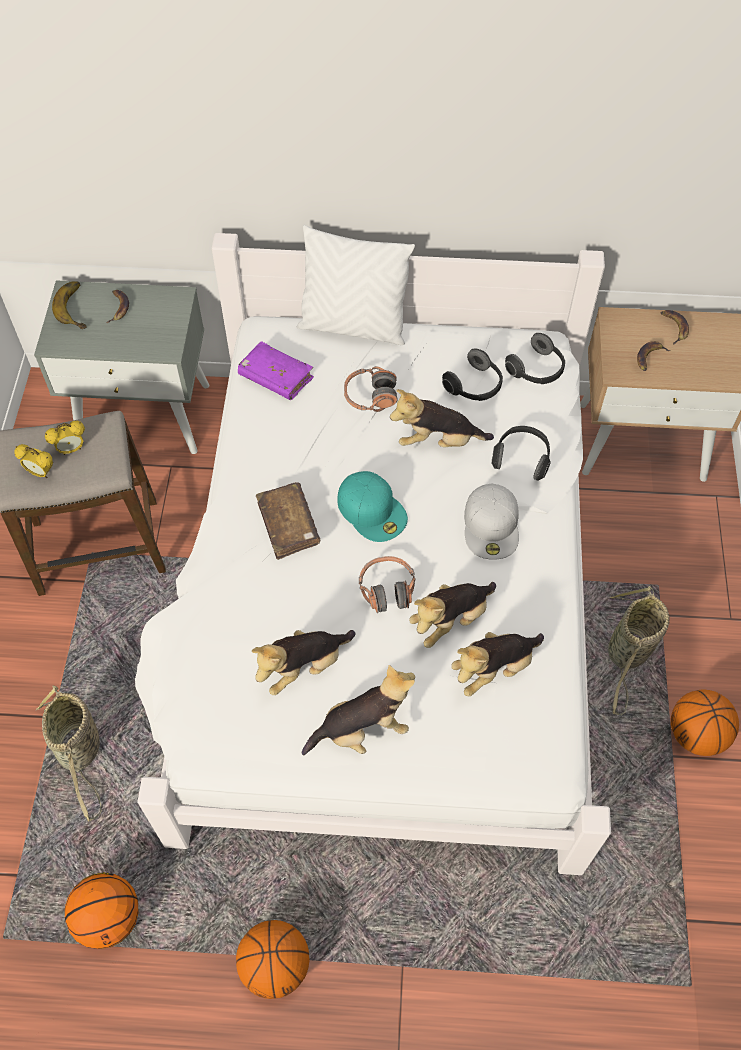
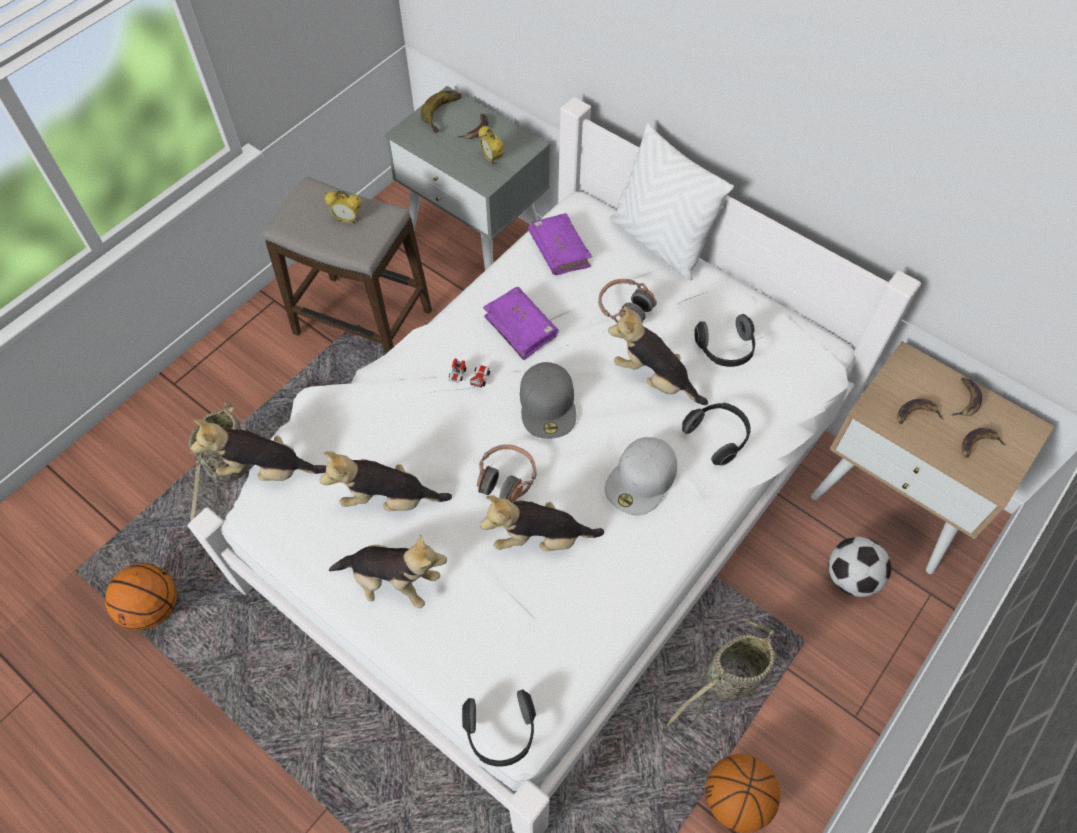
camera: 35 degrees right, 0 degrees up
(41, 473) = (311, 225): alarm clock -> alarm clock (491, 159)
(275, 965) = (235, 733): basketball -> none
(288, 525) = (469, 376): brown book -> toy car
(298, 460) = (521, 328): none -> purple book
(372, 510) = (548, 404): turquoise cap -> grey cap
(494, 669) = (542, 605): plush toy -> plush toy (266, 470)
(537, 370) = (796, 367): headphones -> headphones (501, 733)
(655, 518) = (851, 577): none -> football
(706, 356) = (978, 444): none -> banana

